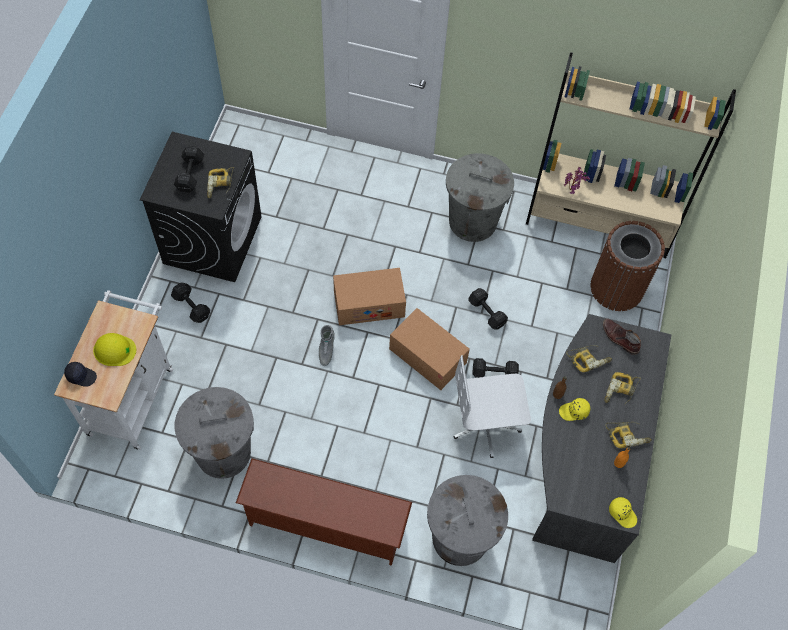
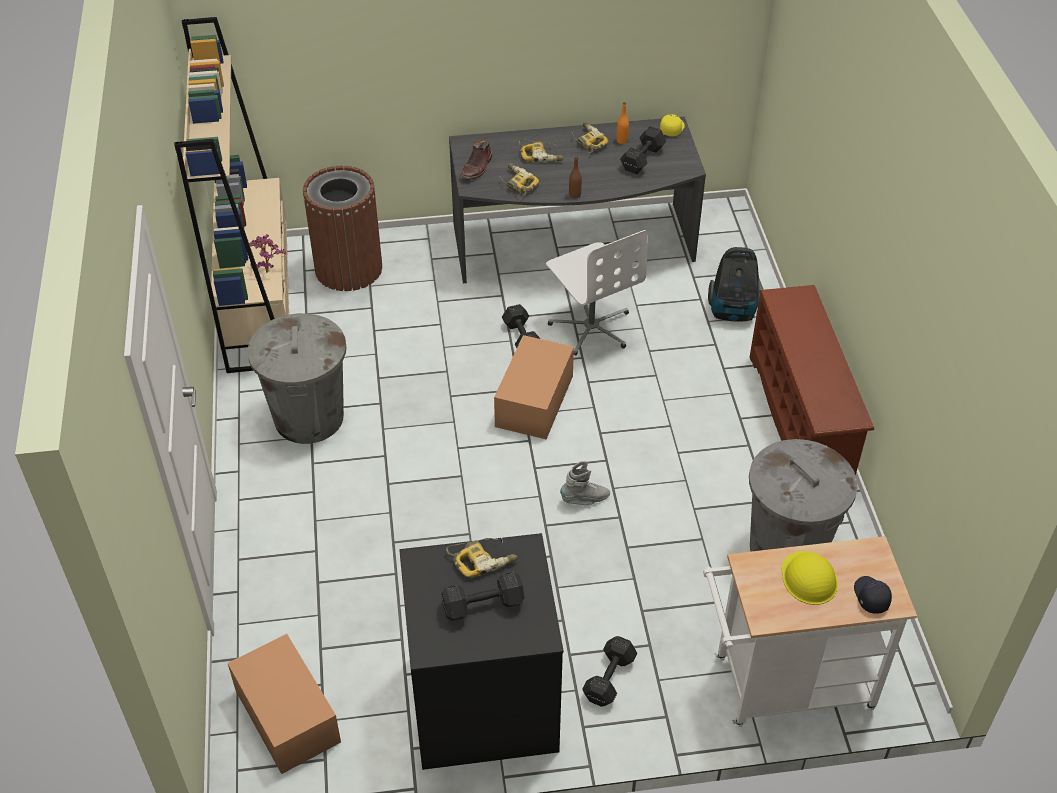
camera: 110 degrees left, 15 degrees down
(369, 304) = (492, 480): cardboard box -> cardboard box (287, 716)
(460, 538) = (732, 312): grey trash can -> vacuum cleaner
(486, 312) = (442, 367): black dumbbell -> black dumbbell (641, 159)
(574, 412) = (587, 180): yellow cap -> none

